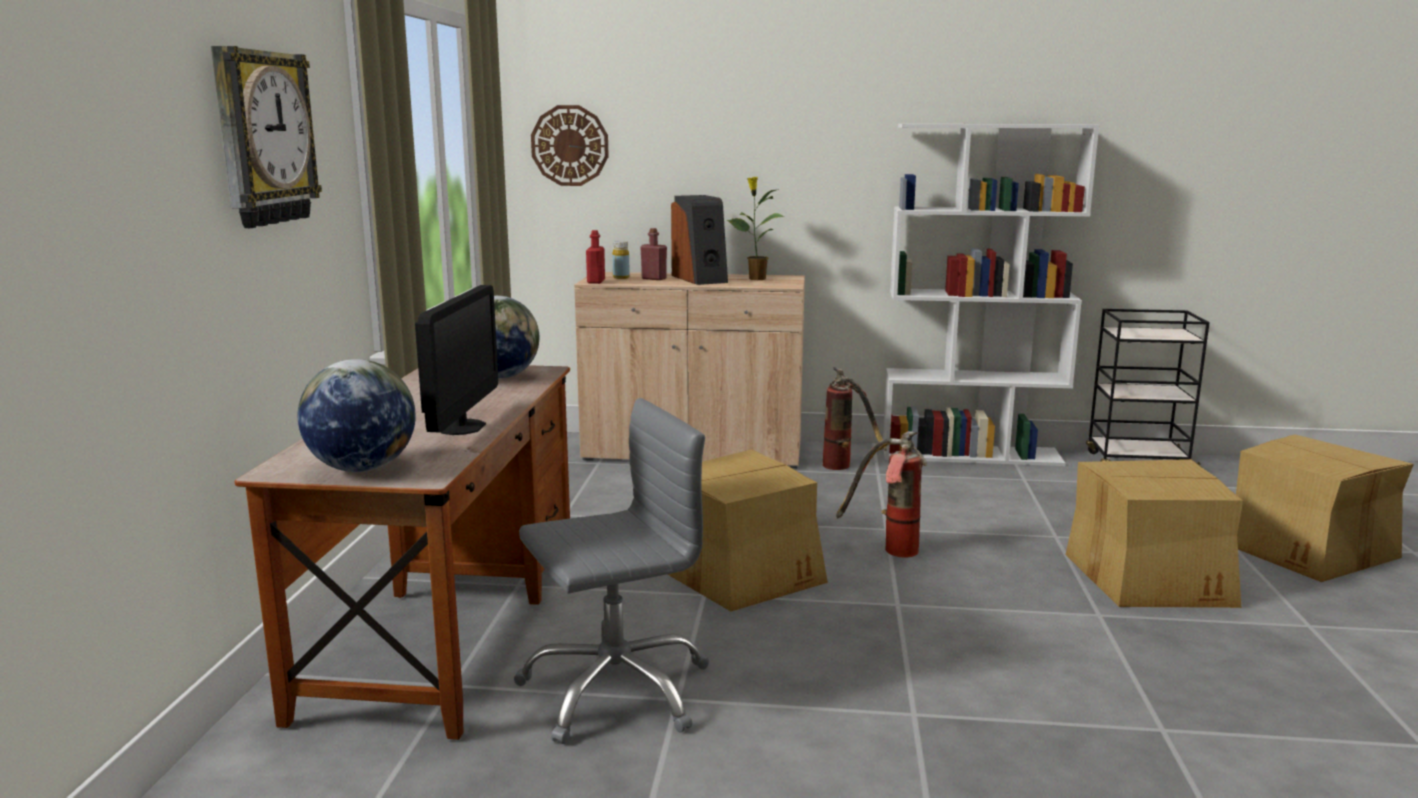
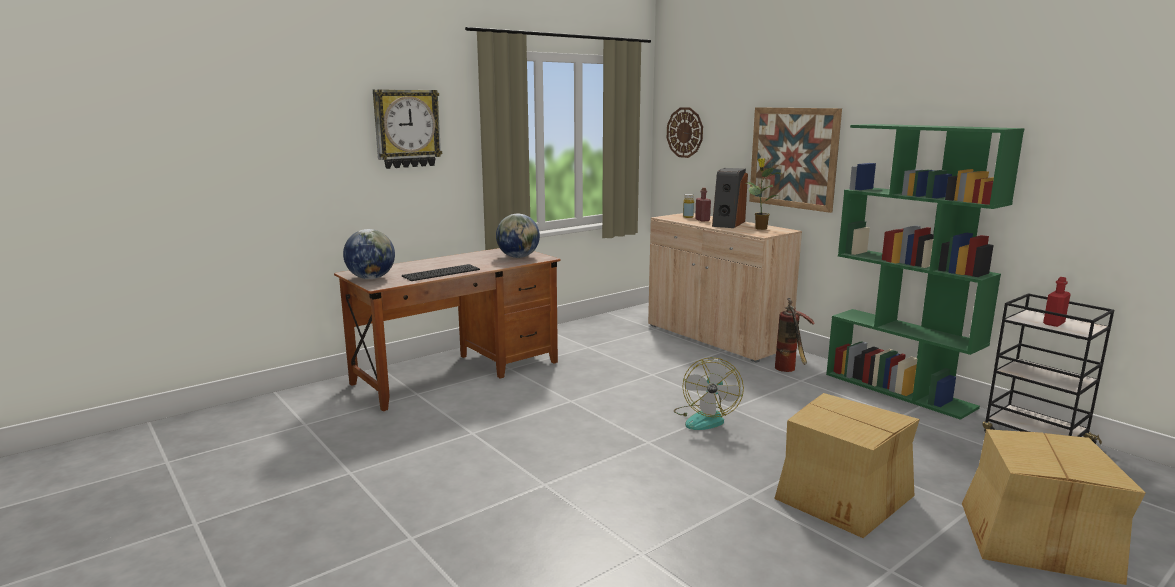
camera: 45 degrees right, 0 degrees up
(461, 427) = (441, 272): monitor -> keyboard
(596, 282) = (666, 217): red bottle -> red bottle (1053, 323)
(615, 689) = (460, 419): grey office chair -> none
(741, 572) = (608, 398): cardboard box -> none
(777, 175) = (793, 158): none -> picture
(888, 551) = (705, 418): fire extinguisher -> fan
(971, 454) = (899, 390): white bookcase -> green bookcase

